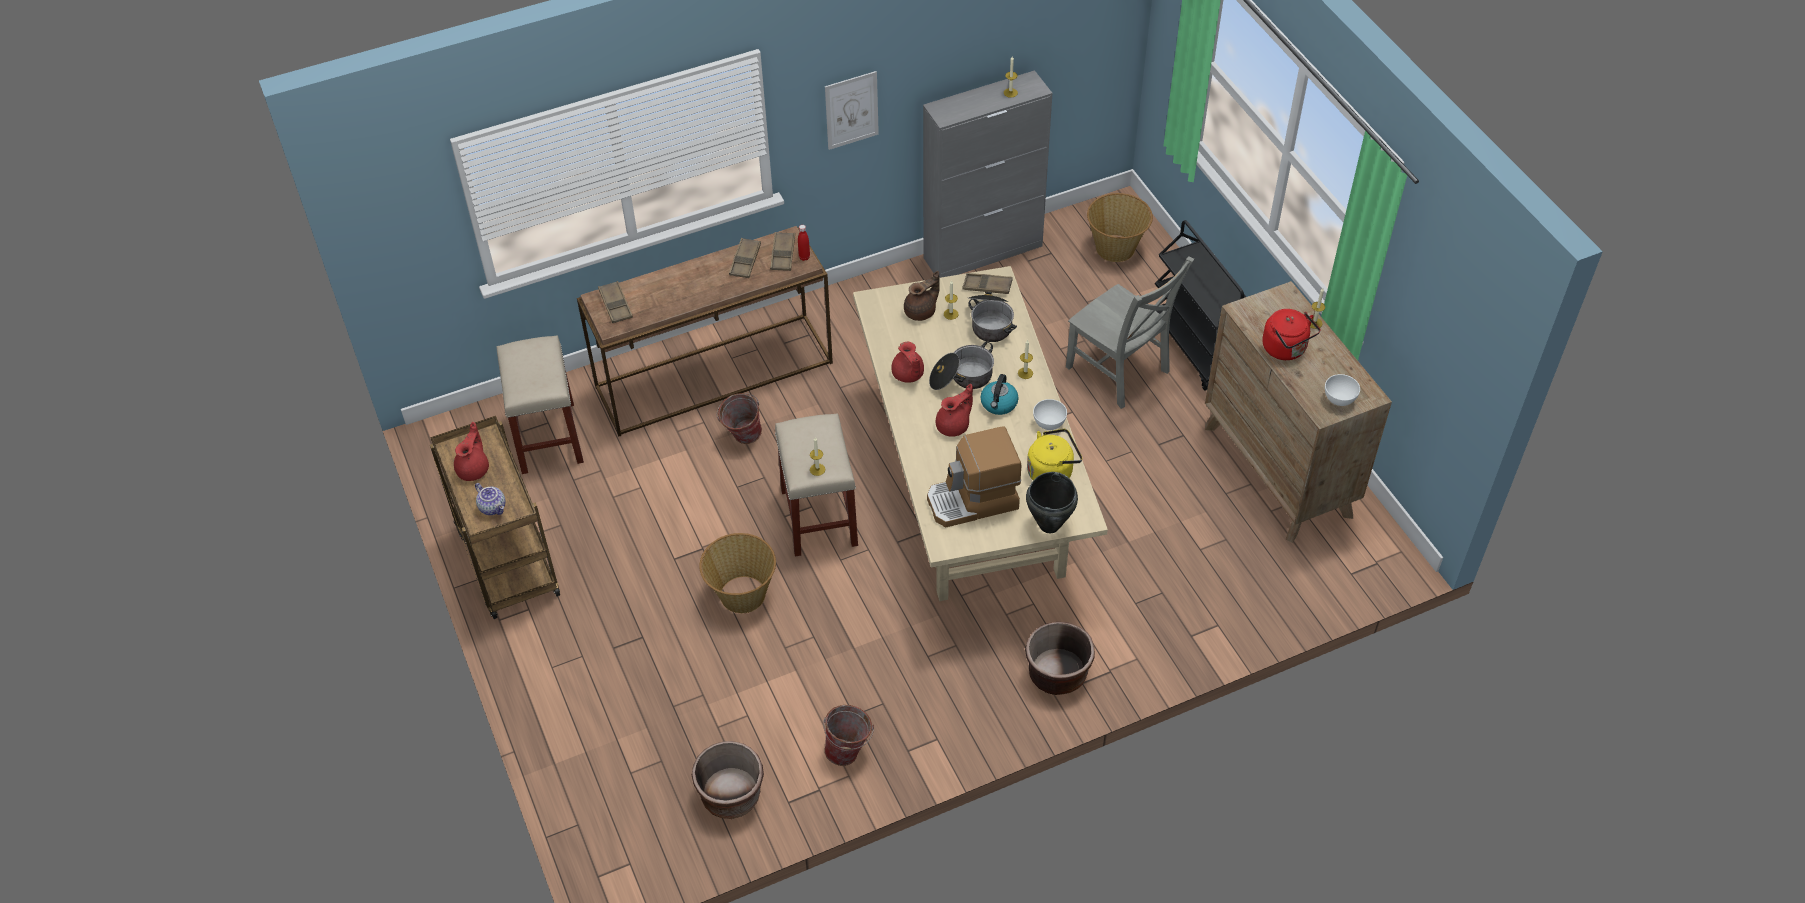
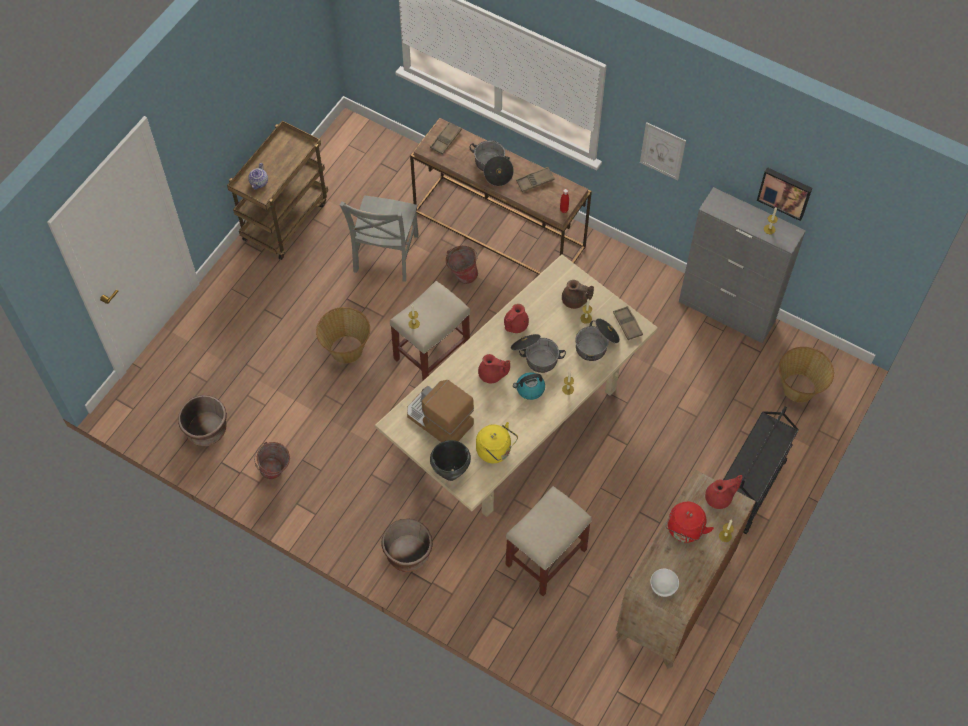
camera: 55 degrees right, 10 degrees up
(474, 469) = (279, 156): red teapot -> red teapot (719, 498)
(548, 439) = (386, 180): beige stool -> beige stool (545, 558)
(693, 286) = (492, 168): none -> cooking pot
(783, 254) = (557, 197): brown tray -> none
(999, 42) = (785, 192): none -> picture
(1049, 423) = (535, 426): white bowl -> none
(1120, 372) = (685, 454): grey chair -> grey chair (385, 256)

